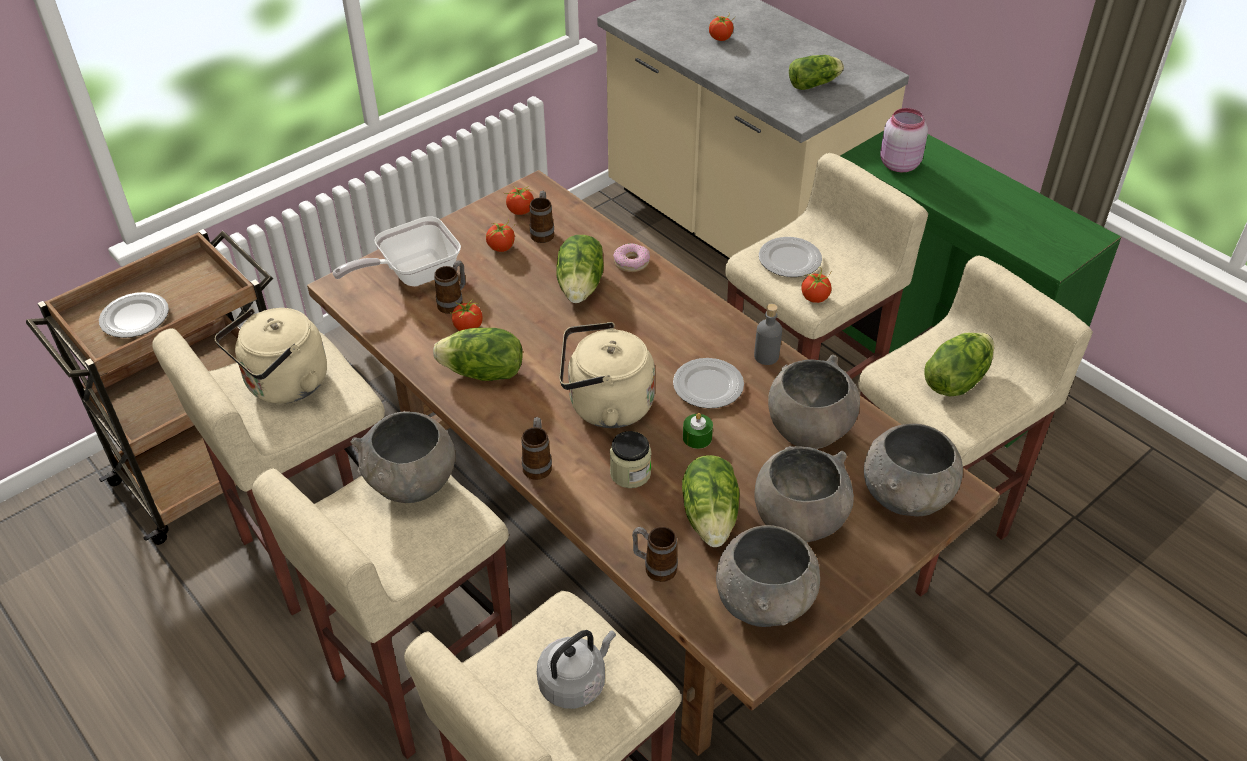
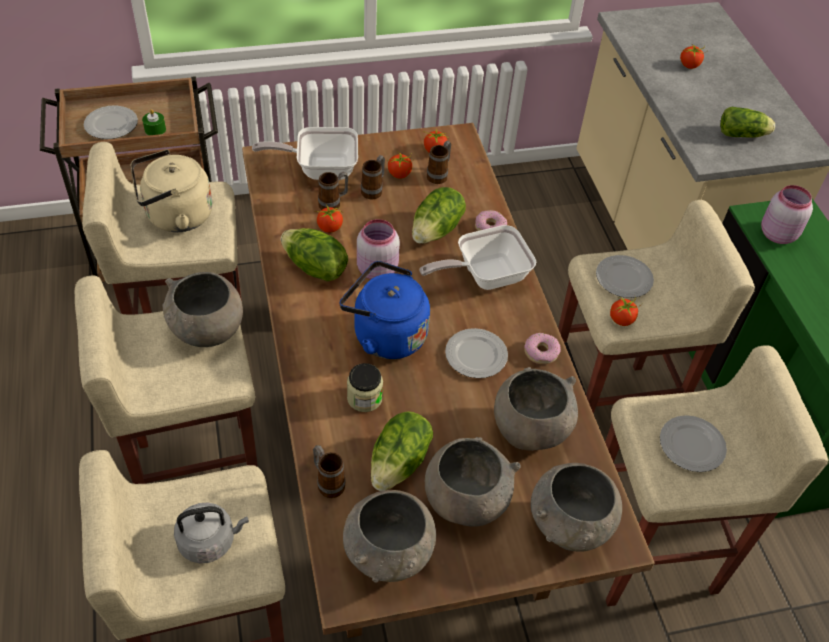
camera: 25 degrees right, 5 degrees up
(538, 464) = (302, 358): mug -> mug (374, 190)
(547, 347) = (376, 269): none -> pink jar
(605, 405) = (385, 335): beige kettle -> blue kettle
(660, 310) = (484, 276): none -> frying pan
(697, 437) = (436, 393): green candle -> green candle (155, 129)
(766, 356) = (541, 352): grey bottle -> donut
(955, 380) = (691, 445): lettuce -> plate

